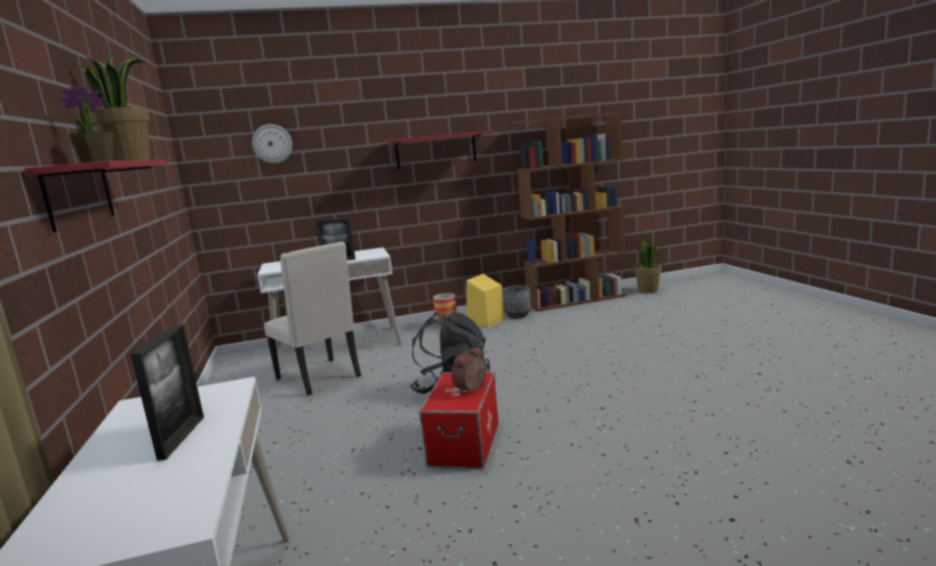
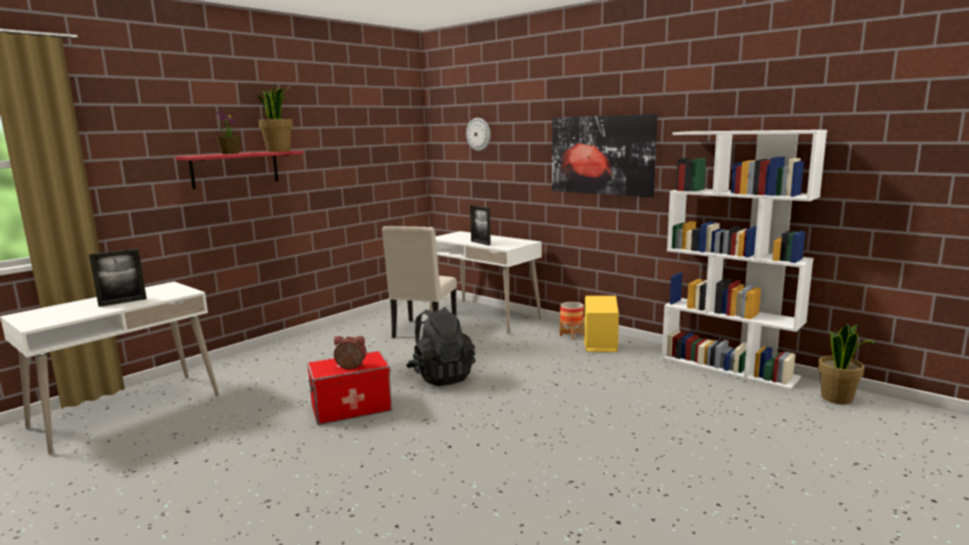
camera: 55 degrees right, 0 degrees up
(436, 150) = (602, 155): red shelf -> picture
(517, 315) = (636, 354): grey planter -> none
(576, 300) = (729, 368): brown bookcase -> white bookcase

